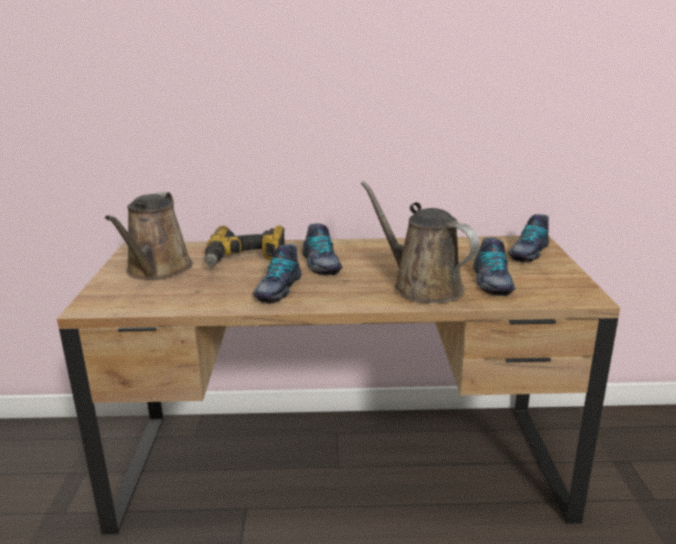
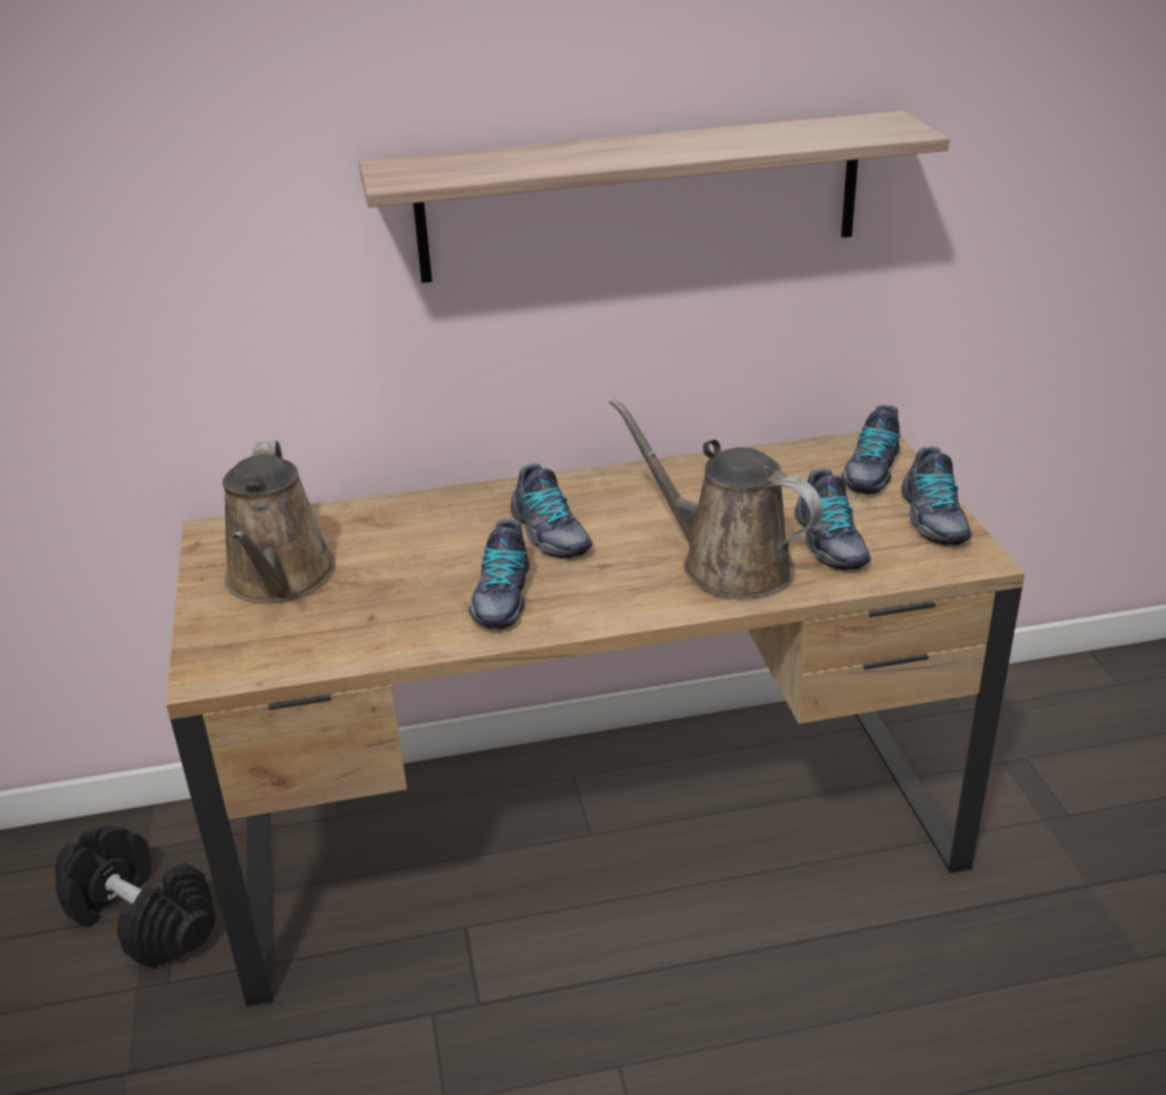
camera: 10 degrees left, 10 degrees up
(67, 475) = (143, 918): none -> black dumbbell
(245, 259) = (419, 537): power drill -> none
(395, 74) = (640, 197): none -> shelf
(563, 276) = (932, 518): none -> shoe

